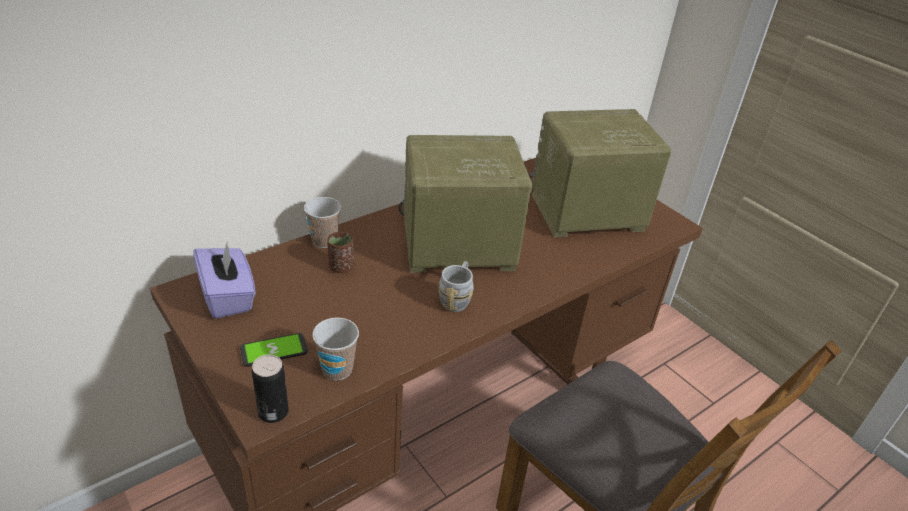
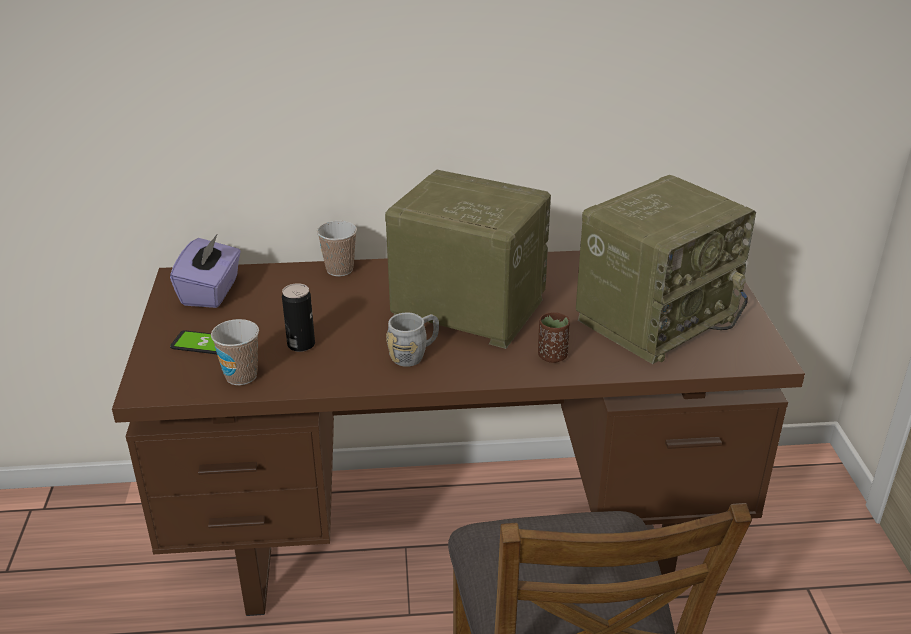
camera: 35 degrees right, 5 degrees down
(273, 412) = (158, 389): can -> can (301, 345)
(341, 267) = (331, 296): brown cup -> brown cup (552, 356)
(585, 213) = (656, 317): radio -> radio turned 120 degrees clockwise

